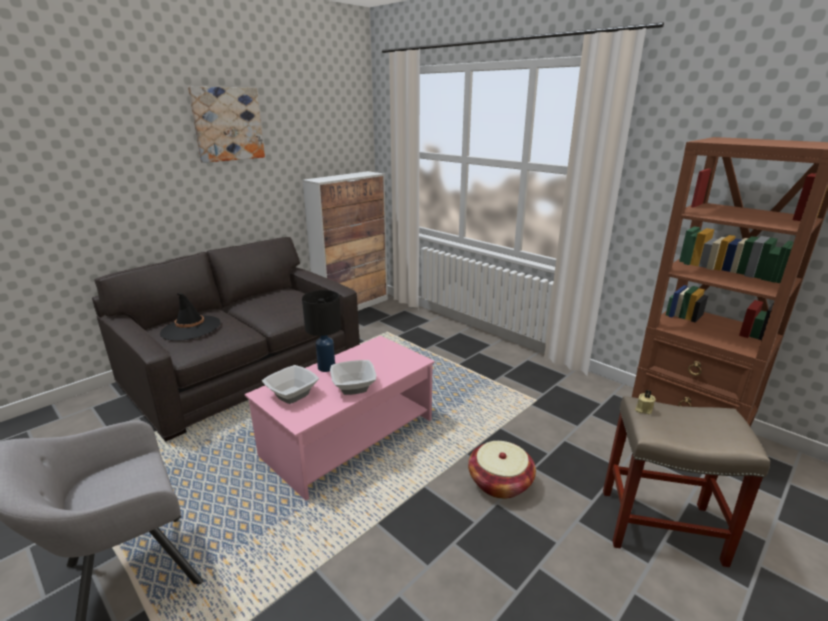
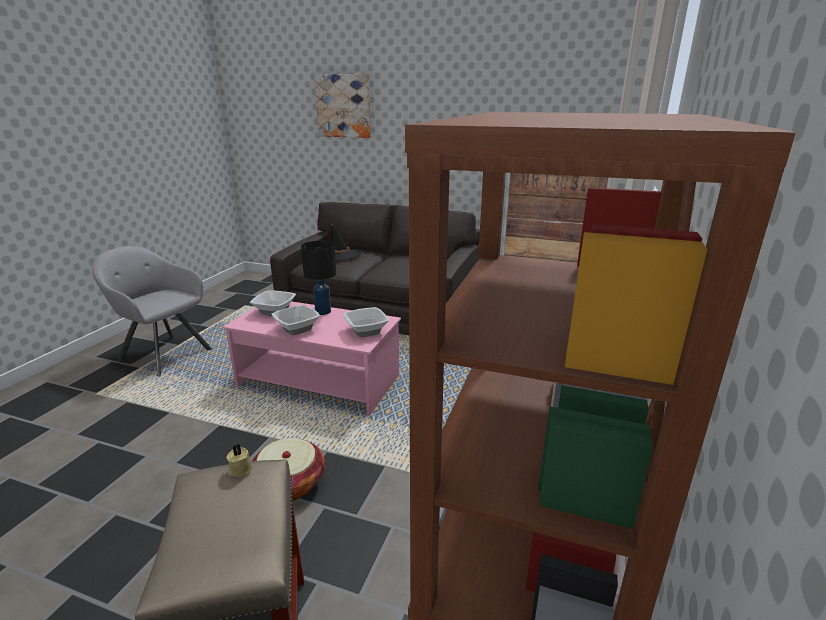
camera: 65 degrees right, 0 degrees up
(227, 124) = (446, 97): picture -> picture (344, 106)
(394, 355) = (365, 331): none -> bowl

